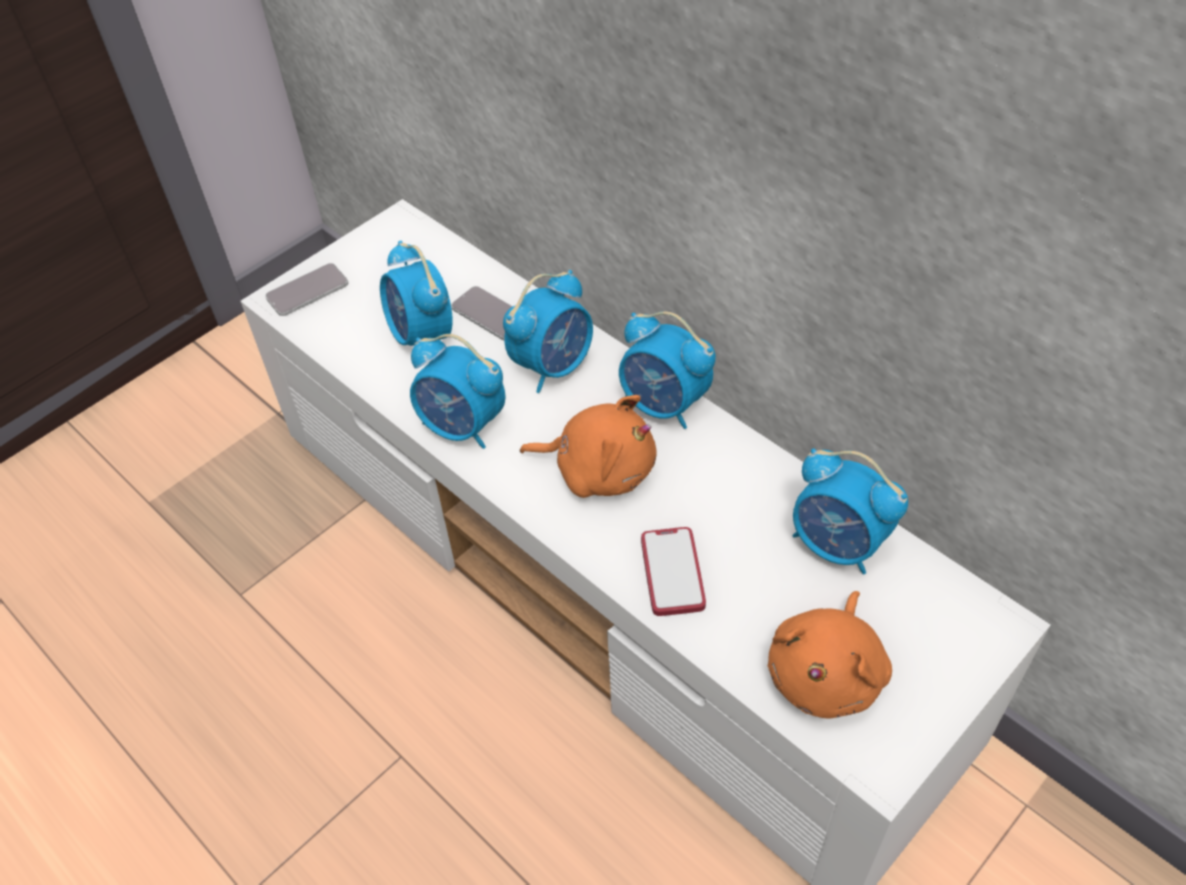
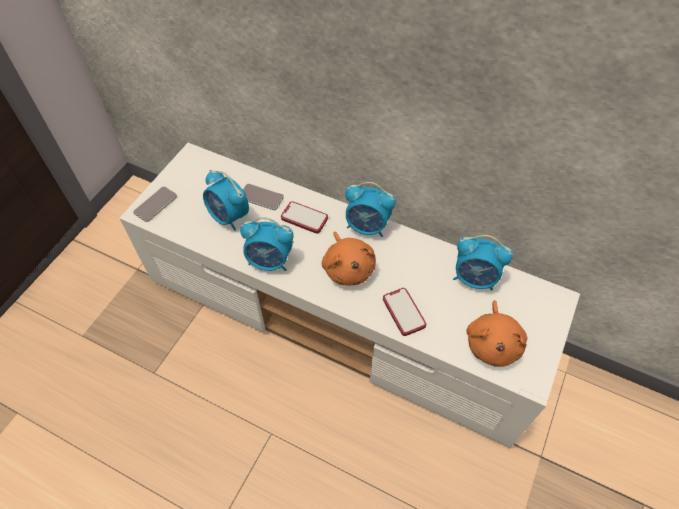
camera: 20 degrees left, 5 degrees up
(553, 366) = (304, 218): alarm clock -> phone
(599, 469) = (348, 267): orange plush toy -> orange plush toy turned 75 degrees clockwise

